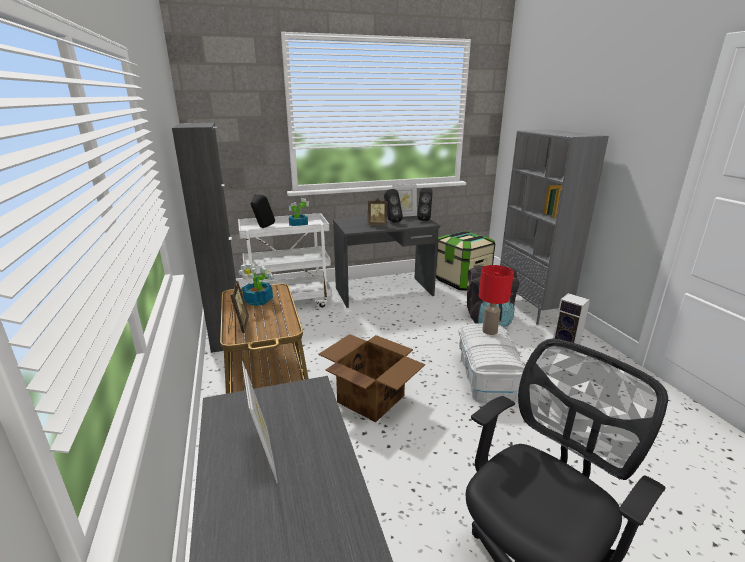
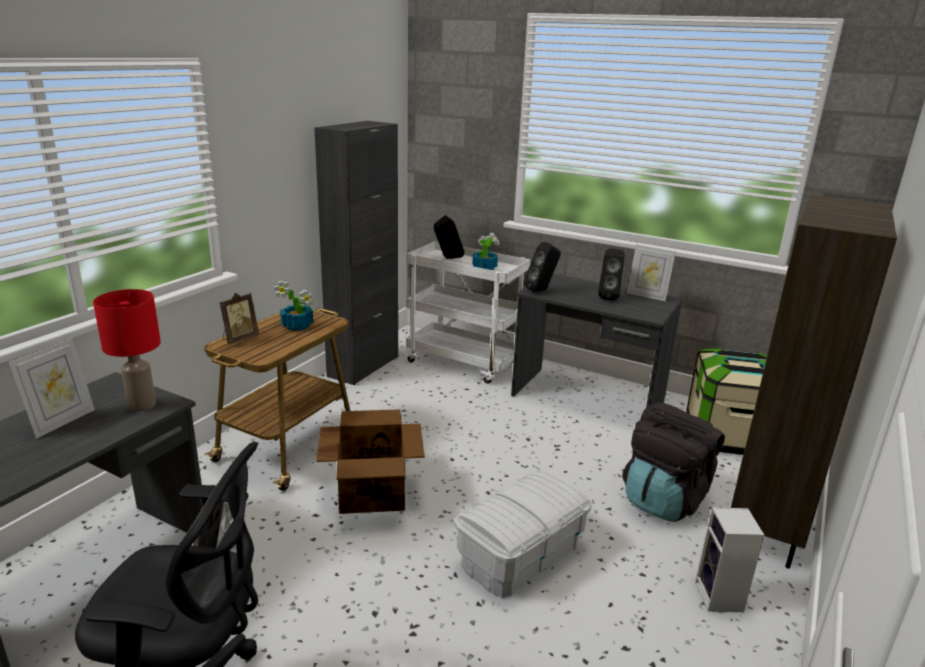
camera: 45 degrees right, 0 degrees up
(377, 225) = (579, 295): picture frame -> none
(425, 219) = (661, 310): black speaker -> black speaker (541, 290)
(489, 331) = (550, 491): red table lamp -> red table lamp (141, 405)
(531, 309) = (767, 526): grey bookcase -> brown bookcase

